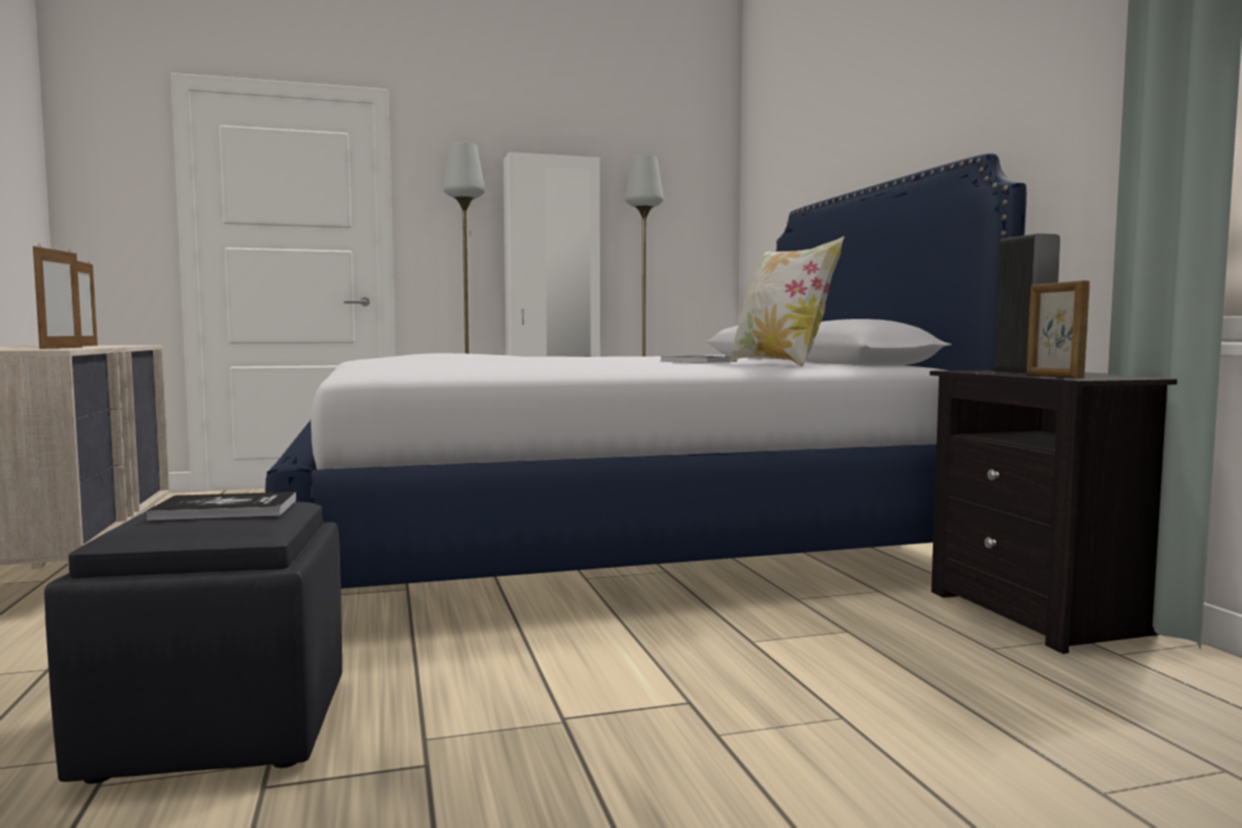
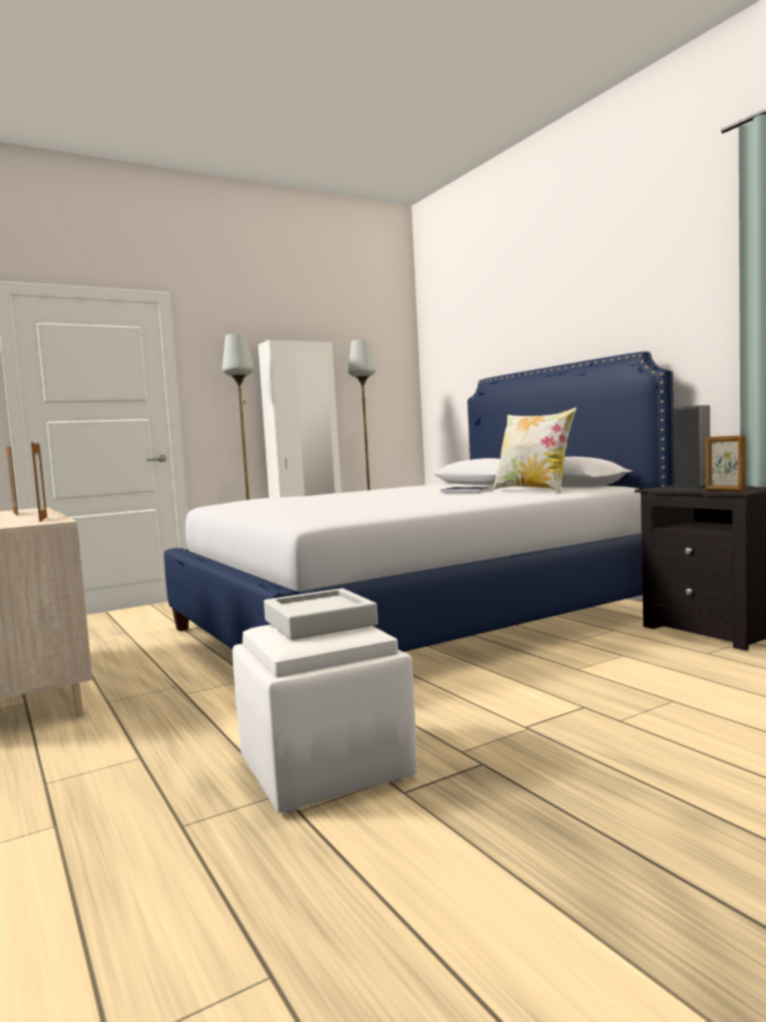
camera: 15 degrees left, 0 degrees up
(218, 727) = (323, 768): black ottoman -> white ottoman
(225, 509) = (319, 623): book -> grey tray

